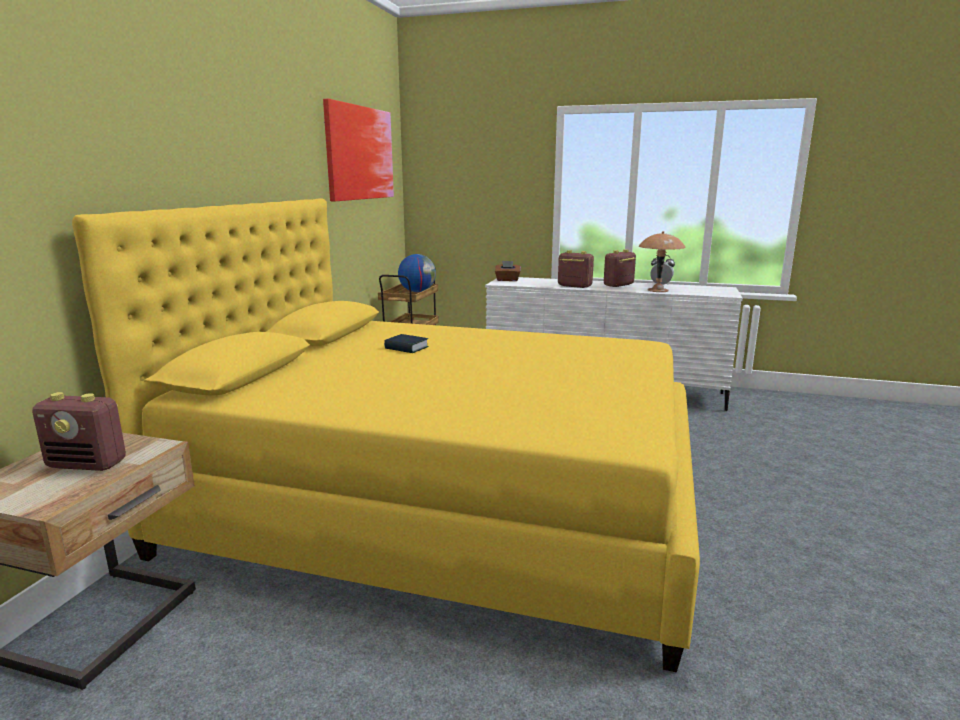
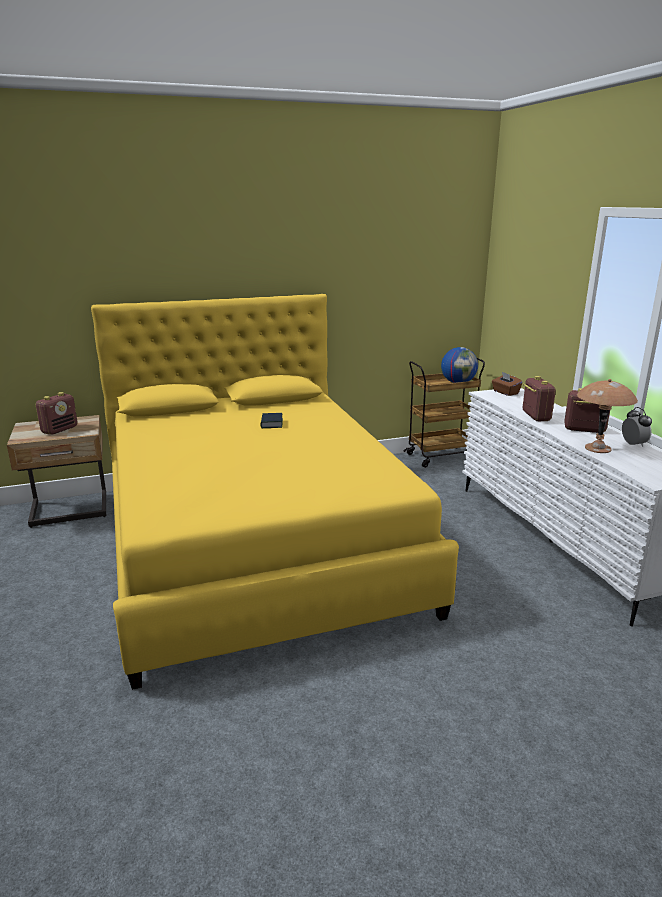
camera: 55 degrees right, 5 degrees up
(88, 464) = (60, 429): radio -> radio turned 120 degrees counterclockwise
(359, 153) = (404, 252): picture -> none

